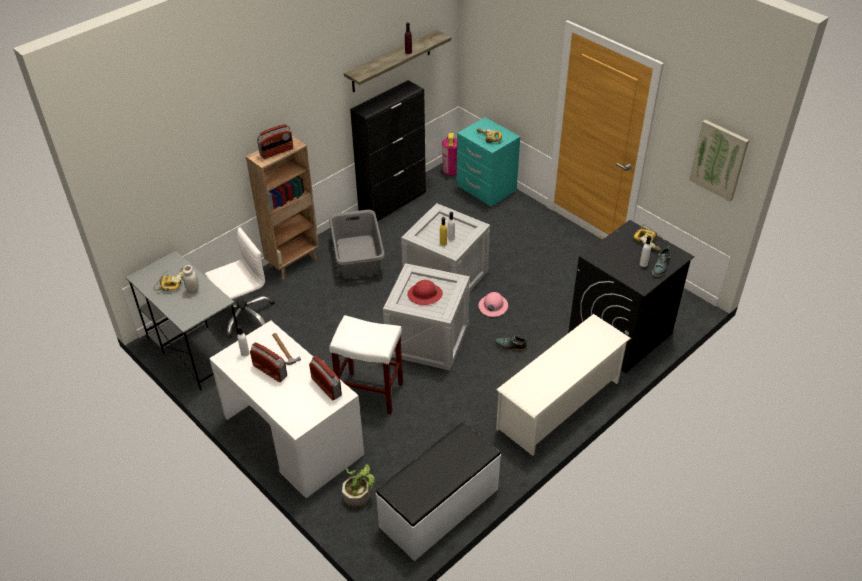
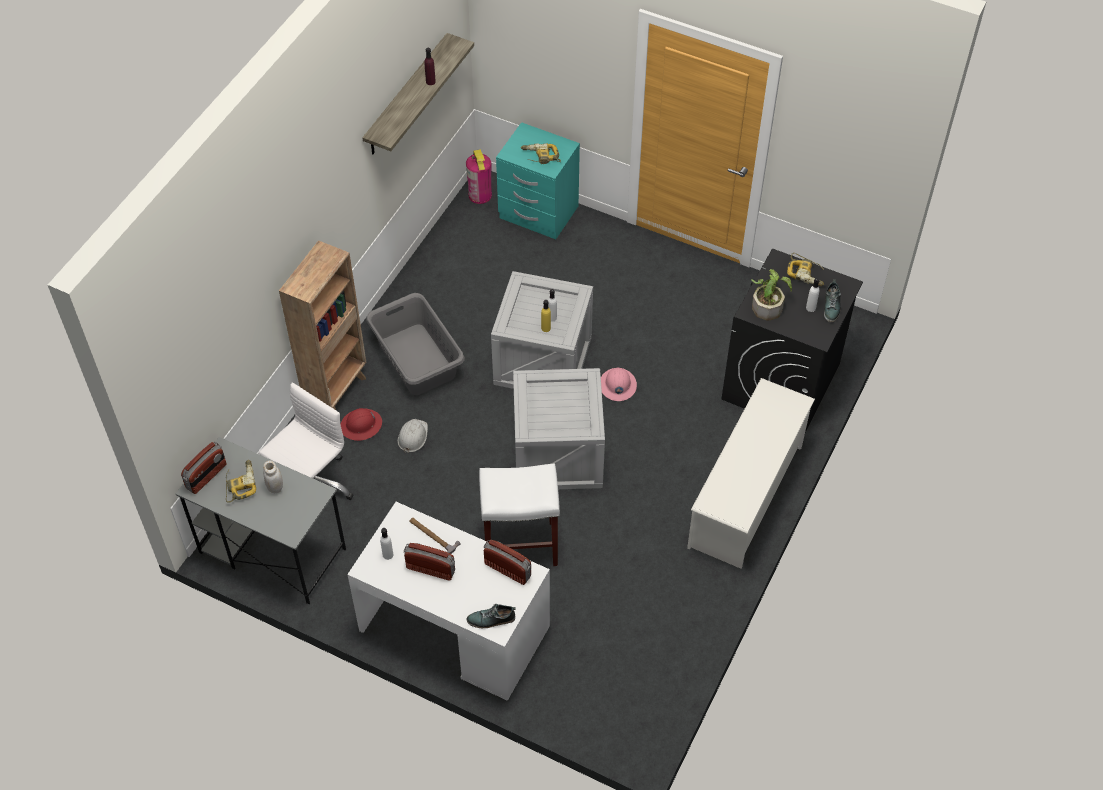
camera: 20 degrees left, 10 degrees up
(276, 152) = (316, 273): radio -> radio (206, 476)
(330, 302) = (412, 436): none -> white hard hat
(359, 494) = (566, 676): potted plant -> potted plant (768, 305)
(393, 202) = (425, 265): black cabinet -> none
(425, 295) = (556, 408): red hard hat -> red hard hat (361, 425)
(440, 508) = (664, 664): white bench -> none
(510, 346) = (660, 434): shoe -> shoe (491, 620)
(719, 160) = (867, 158): picture -> none

